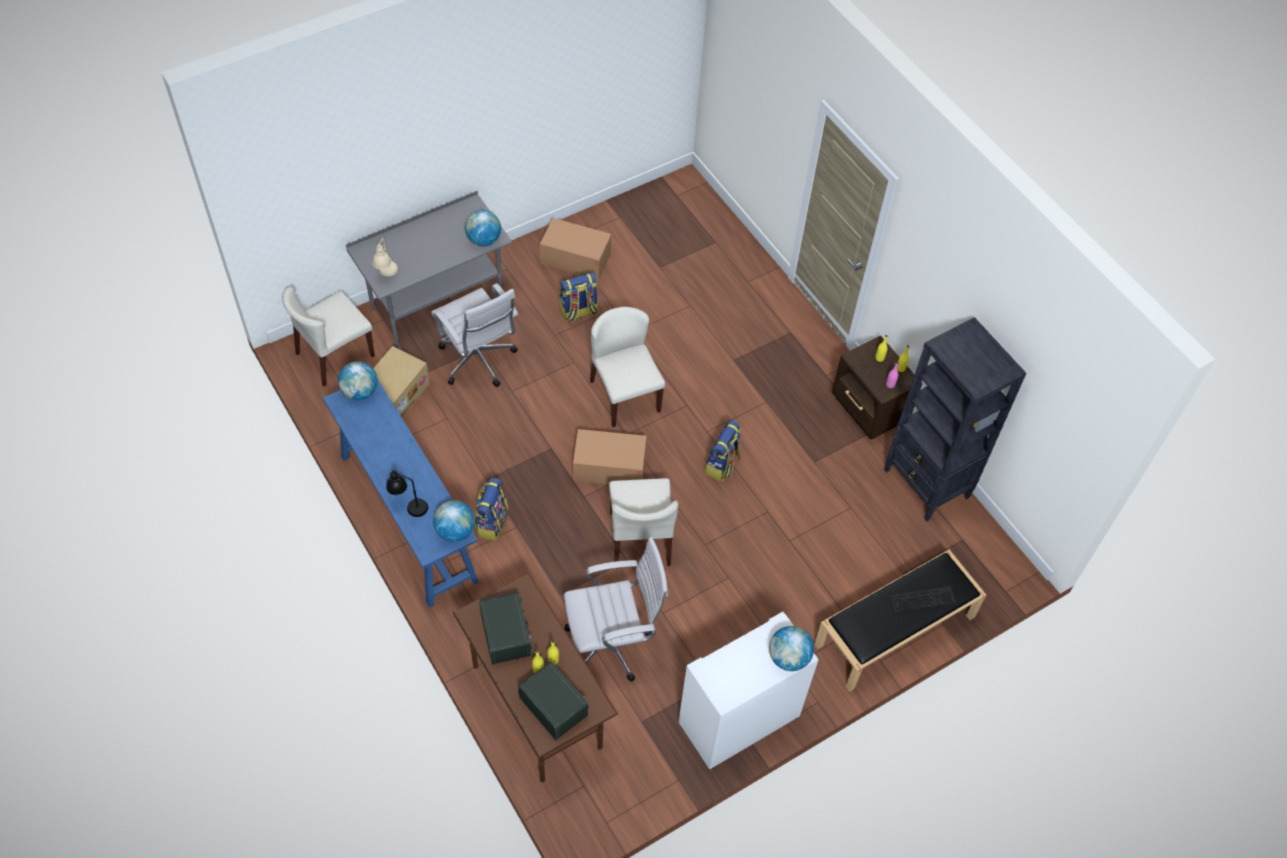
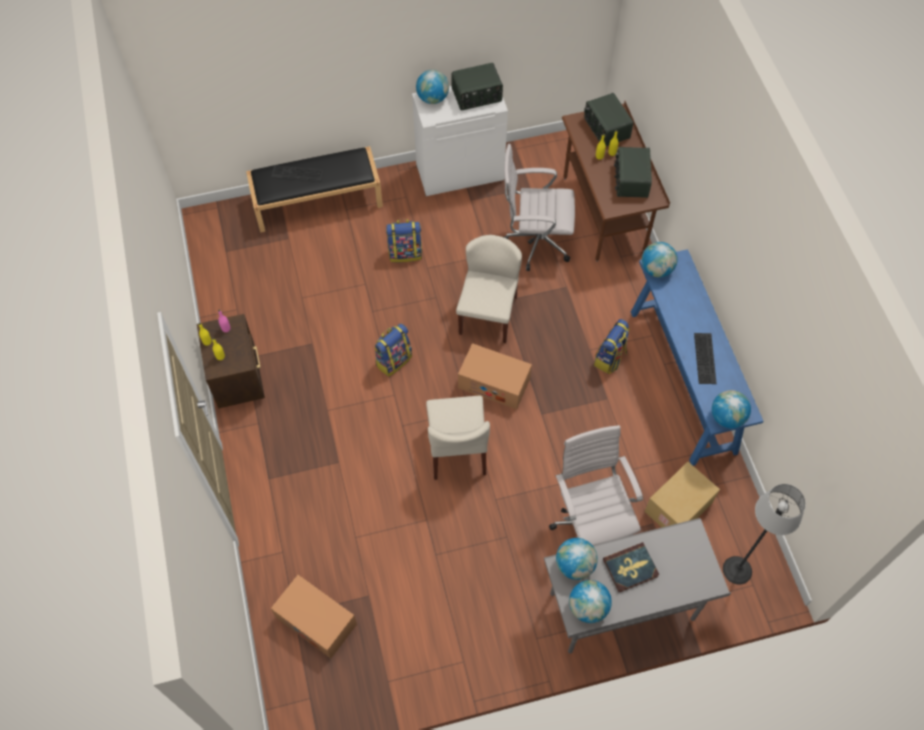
camera: 160 degrees left, 5 degrees up
(335, 355) = (737, 570): beige chair -> floor lamp
(387, 275) = (688, 543): beige table lamp -> none
(387, 444) = (706, 359): none -> keyboard
(408, 506) = (693, 299): black table lamp -> none
(435, 247) = (630, 568): none -> book
(466, 214) = (588, 607): none -> globe
(575, 258) = (456, 633): cardboard box -> cardboard box (316, 621)
(578, 312) = (474, 559): backpack -> backpack (405, 253)
(734, 677) = (477, 96): none -> radio
(926, 485) = (227, 300): black bookcase -> none

